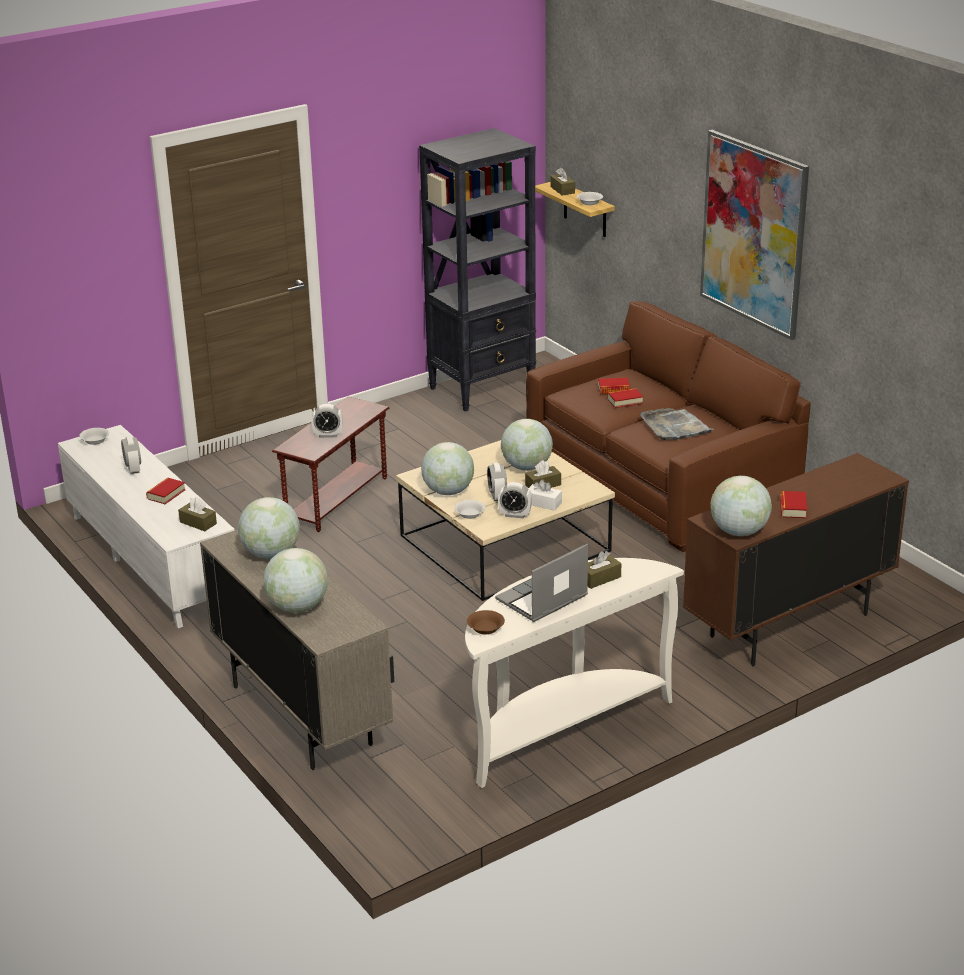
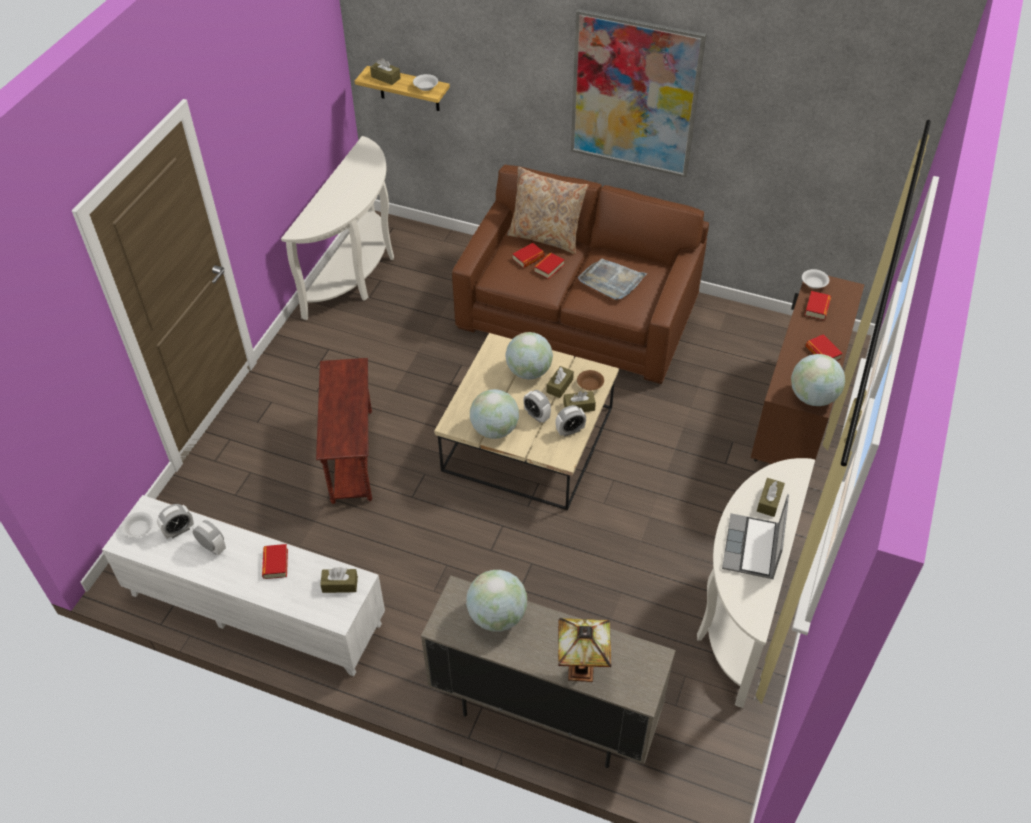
camera: 35 degrees left, 20 degrees up
(298, 607) = (583, 669): globe -> table lamp
(328, 435) = (349, 417): alarm clock -> alarm clock (179, 530)
(469, 515) = (536, 448): white bowl -> white bowl (814, 284)
(483, 388) = (357, 273): black bookcase -> white console table
(485, 629) = (746, 608): brown bowl -> brown bowl (590, 385)
(543, 503) = (579, 406): white tissue box -> brown tissue box
(650, 381) = (546, 237): none -> beige pillow
(831, 479) = (817, 308): none -> book

